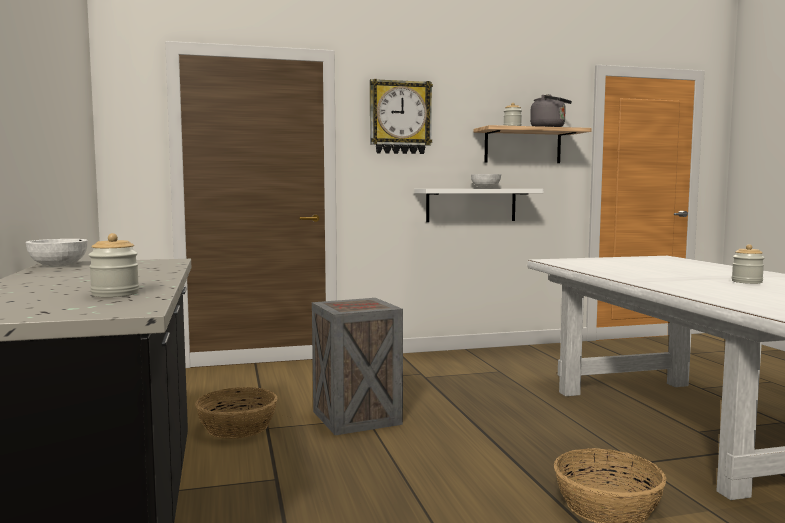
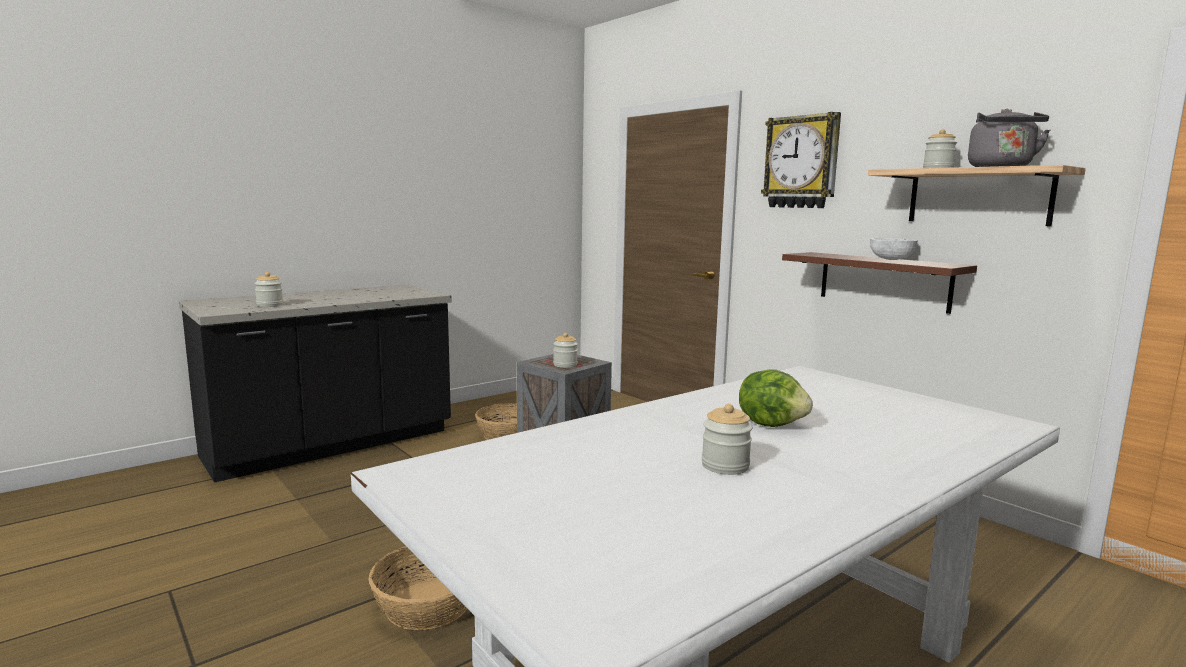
camera: 65 degrees right, 5 degrees up
(58, 266) = (389, 287): white bowl -> none
(369, 305) = (565, 365): none -> jar
(471, 205) = (883, 281): white shelf -> brown shelf
(667, 272) = (772, 424): none -> lettuce

